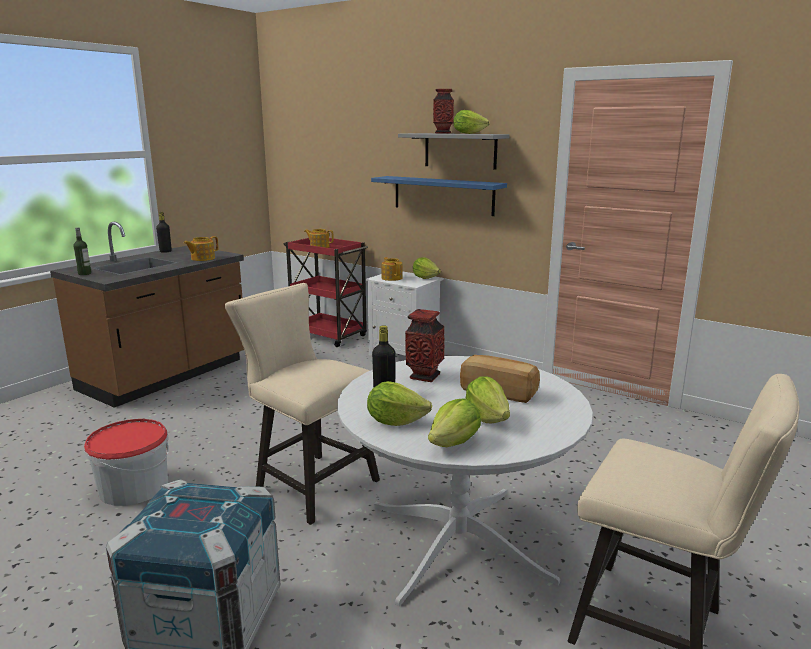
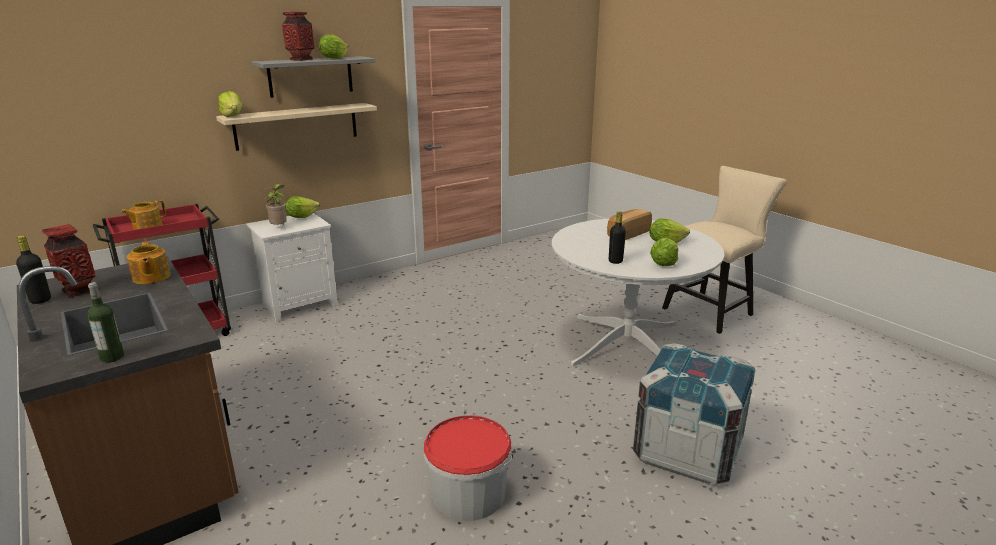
camera: 70 degrees left, 5 degrees up
(310, 483) = (522, 388): beige chair -> none
(392, 278) = (279, 228): teapot -> potted plant
(424, 376) = (591, 247): vase -> vase (79, 291)
(443, 195) = (297, 126): blue shelf -> beige shelf
(454, 443) = (697, 254): lettuce -> lettuce (232, 116)

